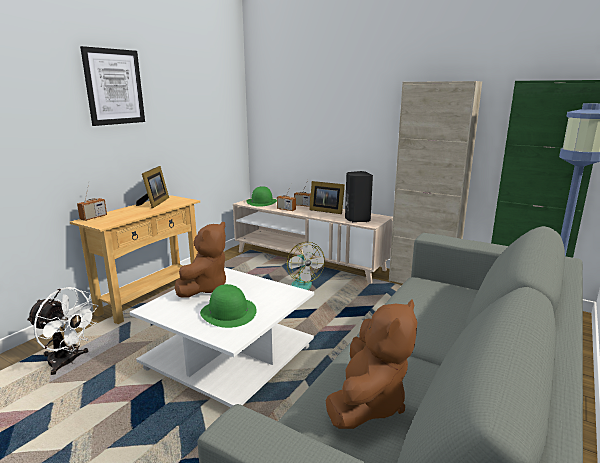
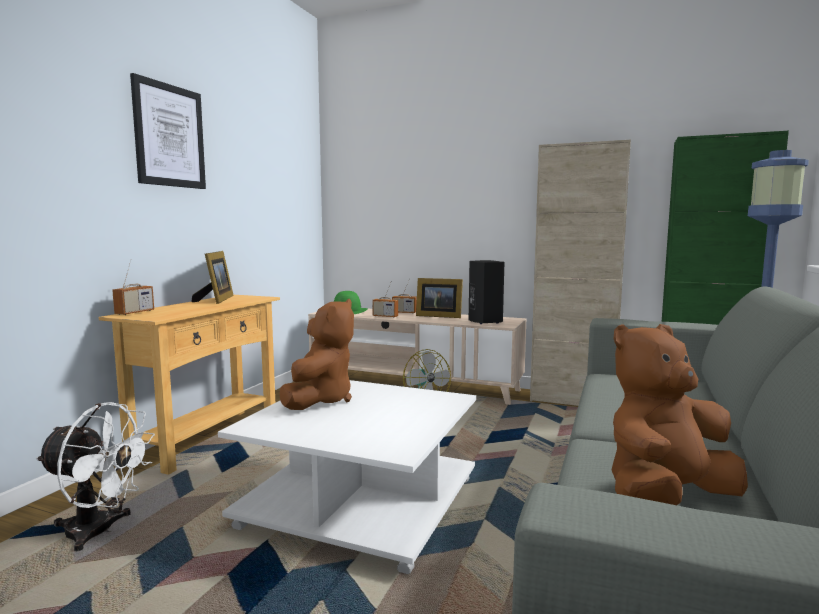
camera: 10 degrees left, 10 degrees down
(228, 312) = (373, 423): green hat -> none
(368, 403) = (666, 499): brown plush toy -> brown plush toy turned 135 degrees counterclockwise

